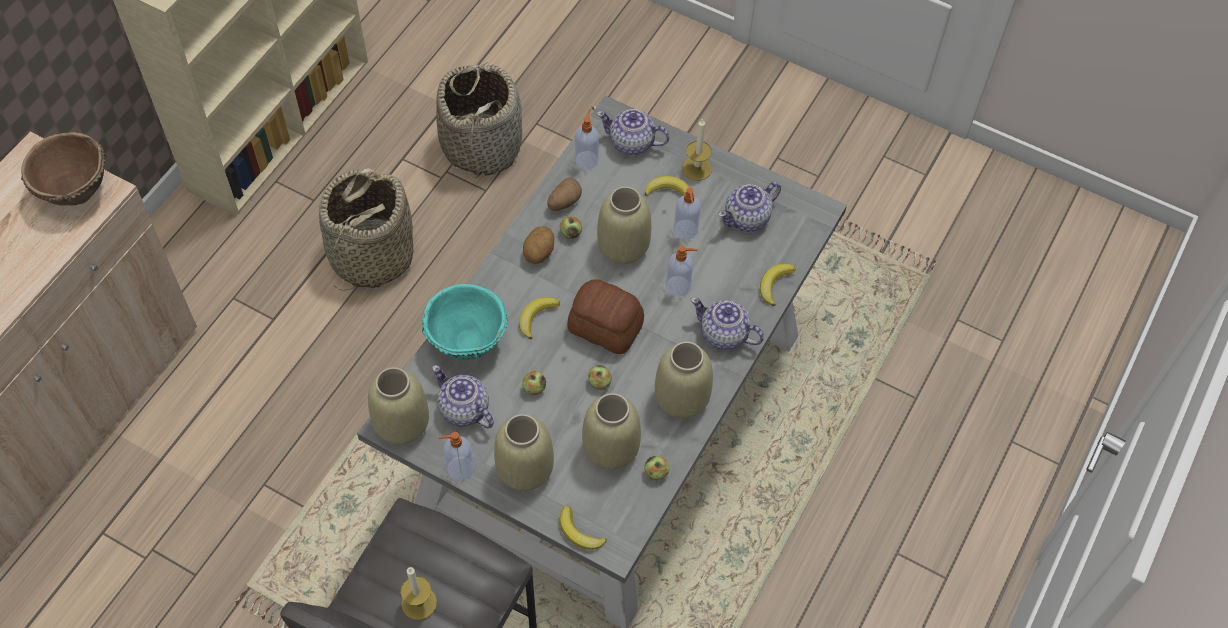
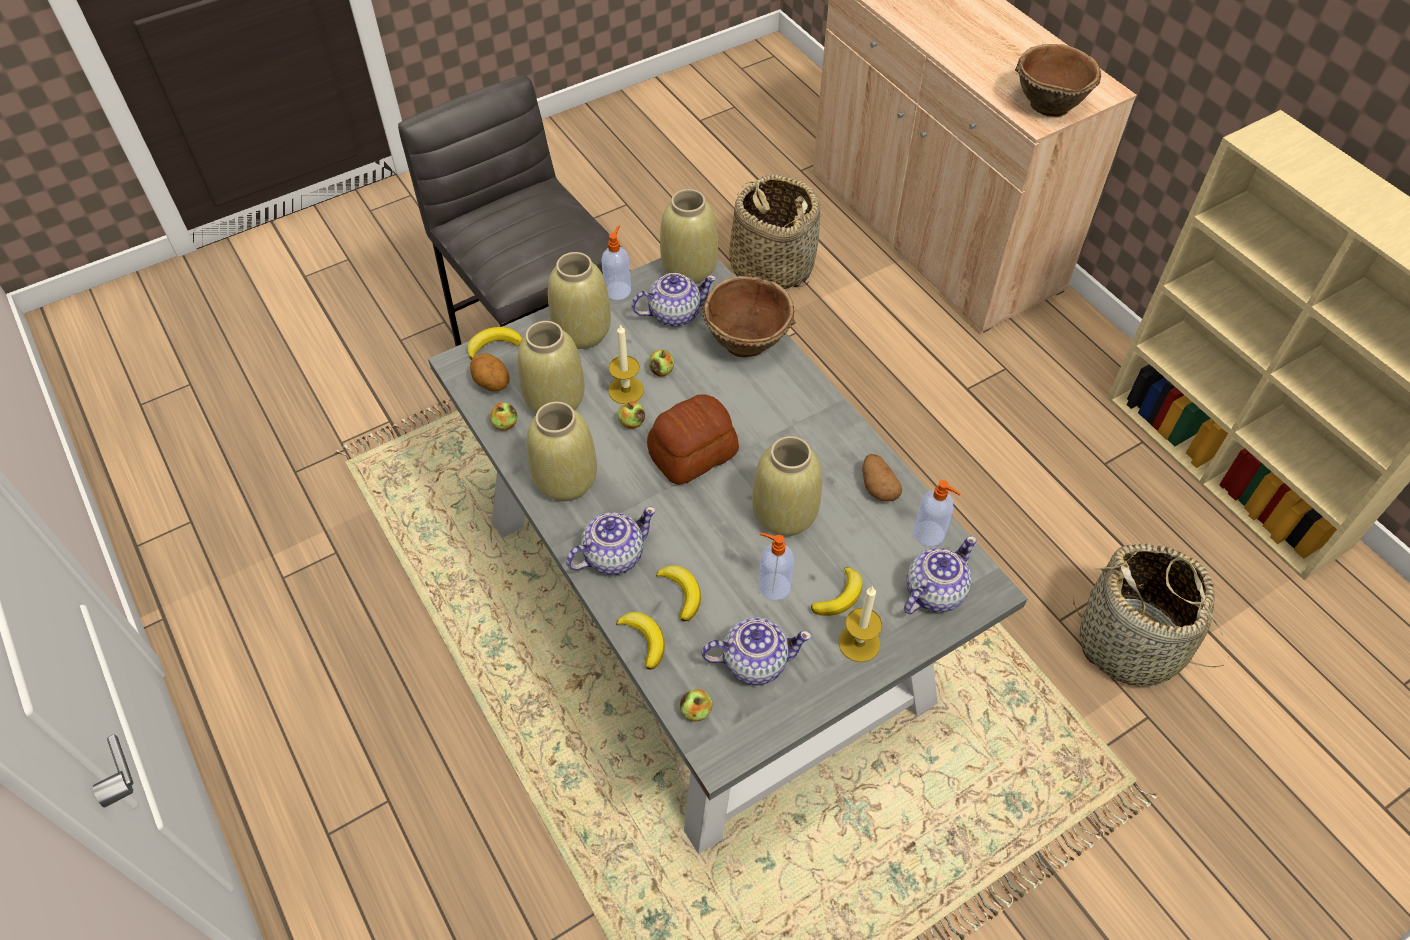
camera: 120 degrees right, 5 degrees down
(371, 256) = (1010, 485): basket -> basket (771, 266)
(419, 603) = (514, 219): candle -> candle (626, 390)
(466, 341) = (748, 342): turquoise bowl -> brown bowl
(536, 317) = (741, 404): banana -> banana (681, 593)
(539, 253) = (819, 437): potato -> potato (491, 384)
(571, 233) = (831, 475): apple -> apple (696, 711)
(679, 286) = (701, 543): soap dispenser -> none
(747, 218) = (754, 661): teapot -> teapot turned 90 degrees clockwise

